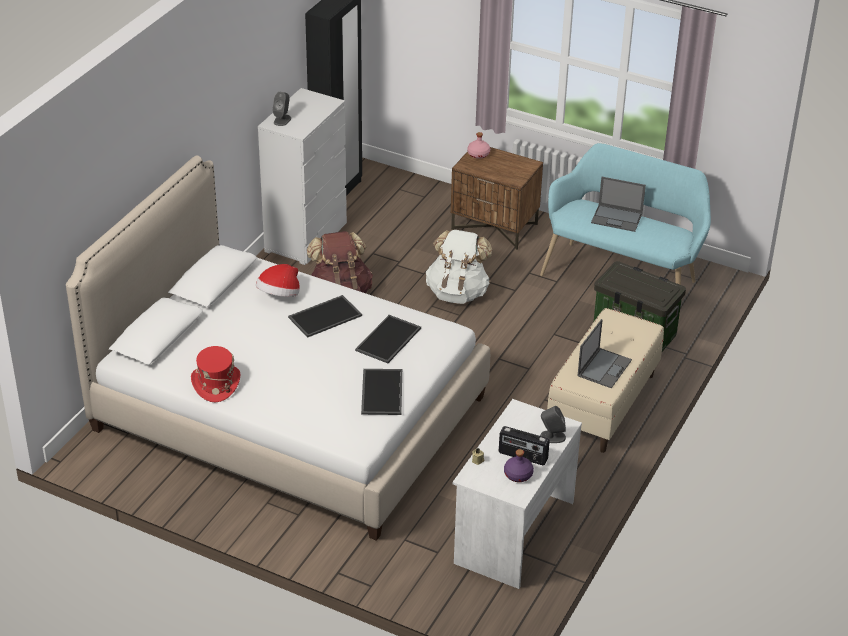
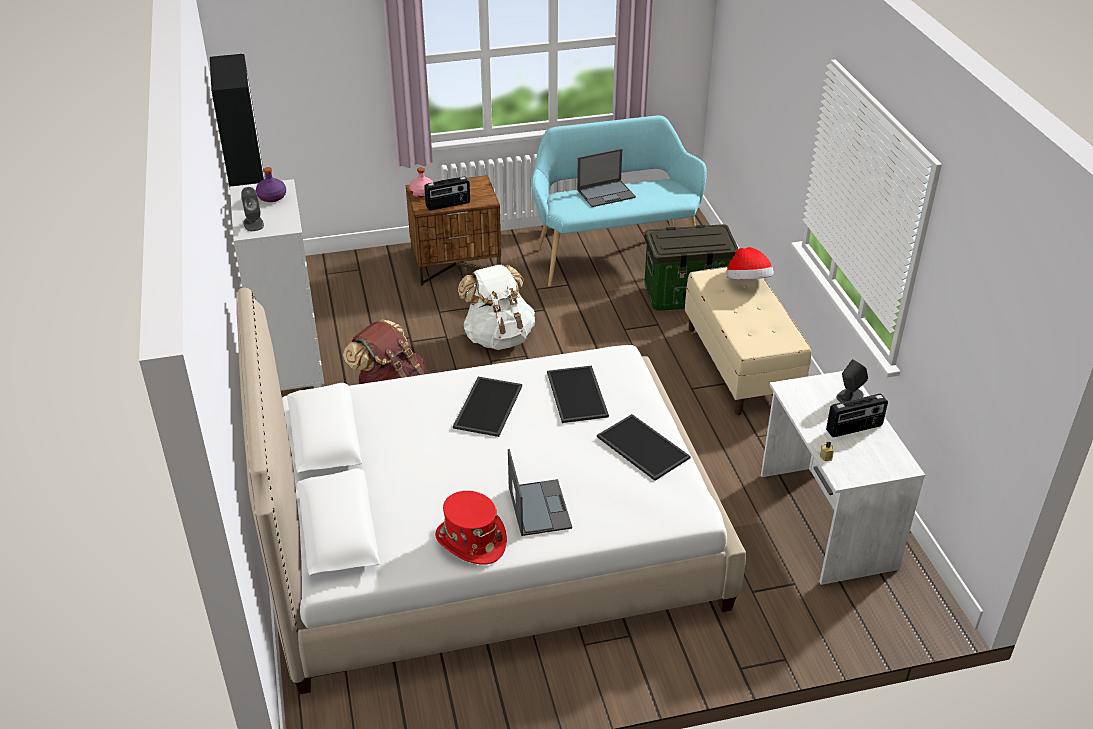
camera: 40 degrees left, 0 degrees up
(279, 296) = (414, 412): hat -> hat (747, 282)
(484, 171) = (448, 205): none -> radio
(518, 475) = (875, 447): purple bottle -> purple bottle (272, 197)
(604, 367) = (761, 321): laptop -> laptop (539, 507)

